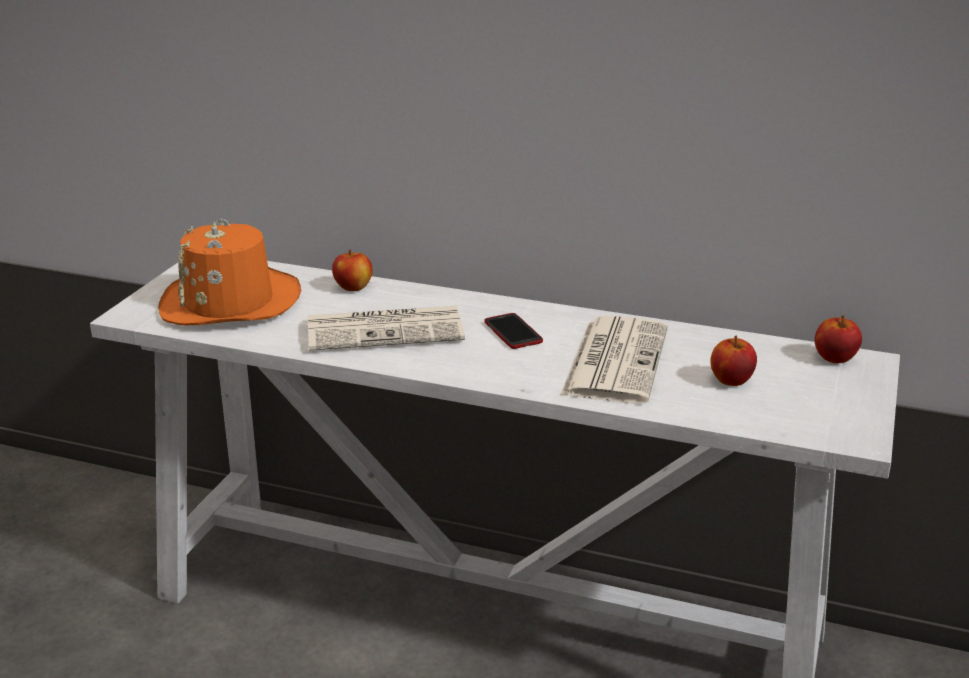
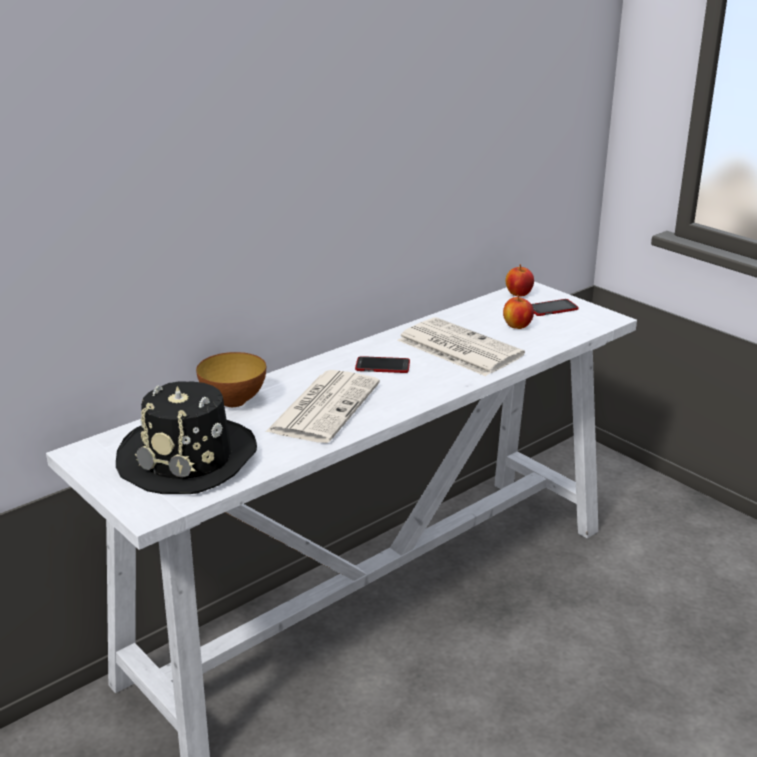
camera: 60 degrees left, 0 degrees up
(230, 302) = (189, 458): orange hat -> black hat
(353, 288) = (233, 401): apple -> bowl
(824, 391) = (552, 309): none -> phone

